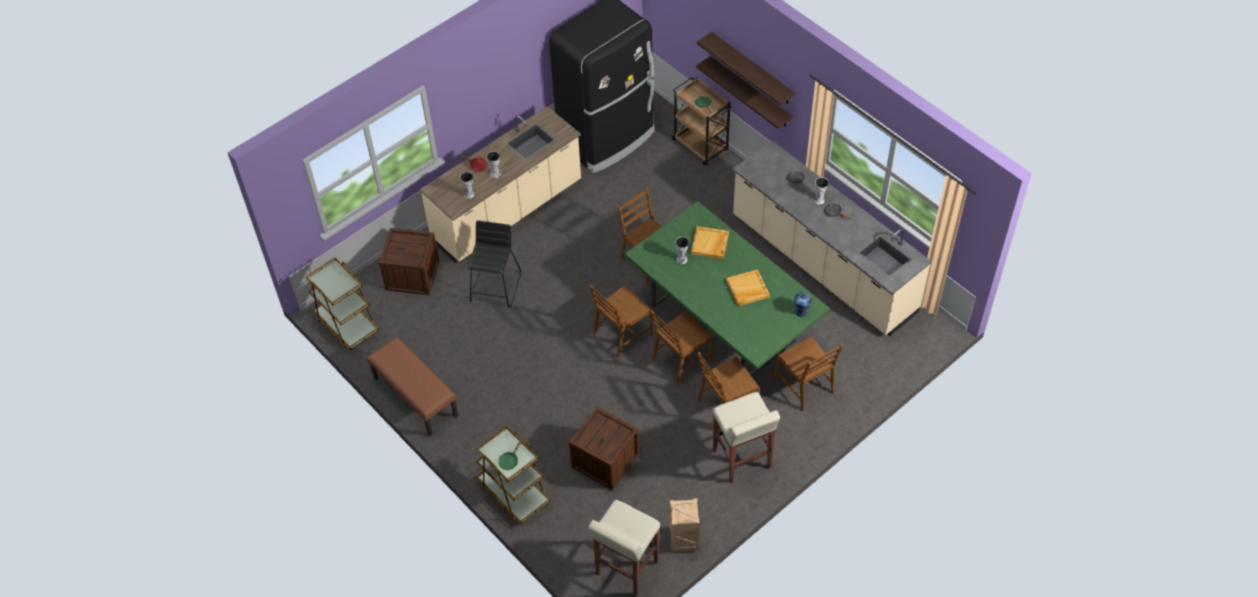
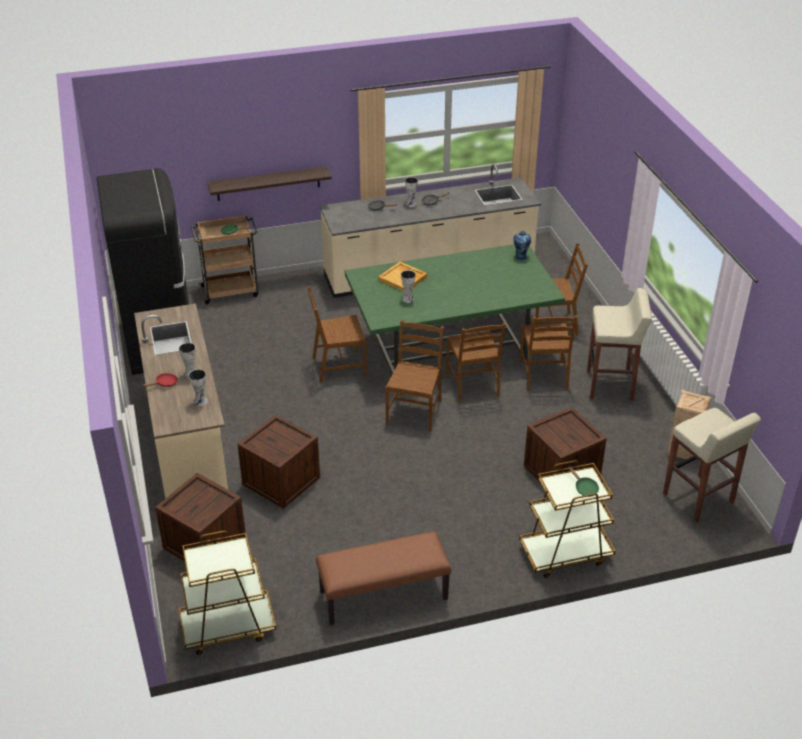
camera: 65 degrees left, 15 degrees down
(495, 287) = (281, 481): black stool -> crate
(622, 334) = (414, 411): brown chair -> brown chair turned 150 degrees counterclockwise
(747, 289) = (473, 275): beige tray -> none
(752, 69) = (266, 153): shelf -> none

